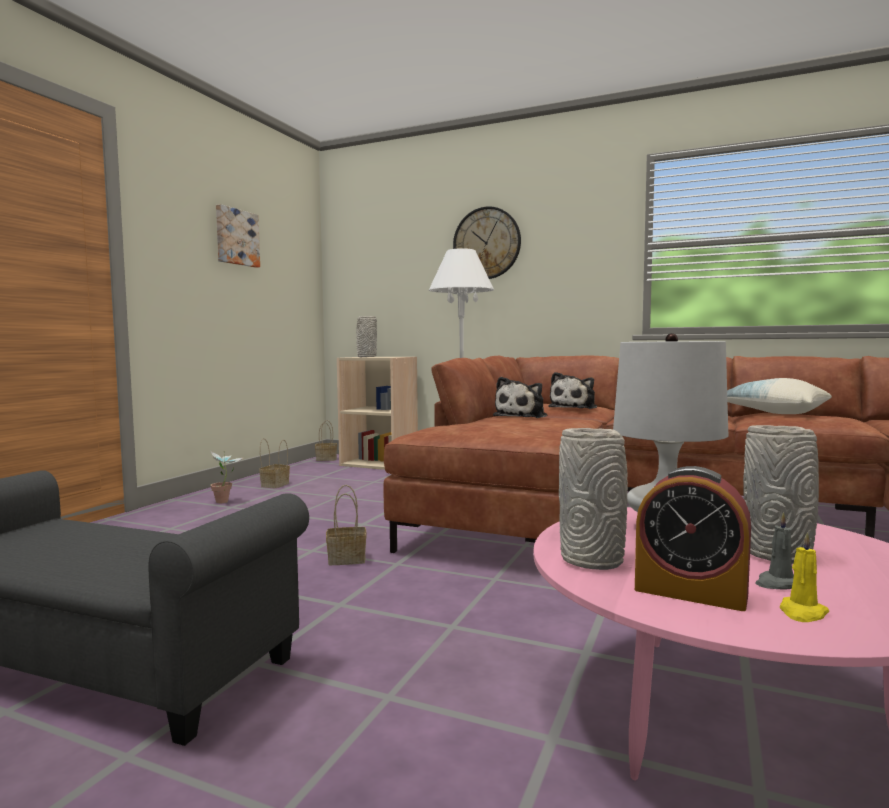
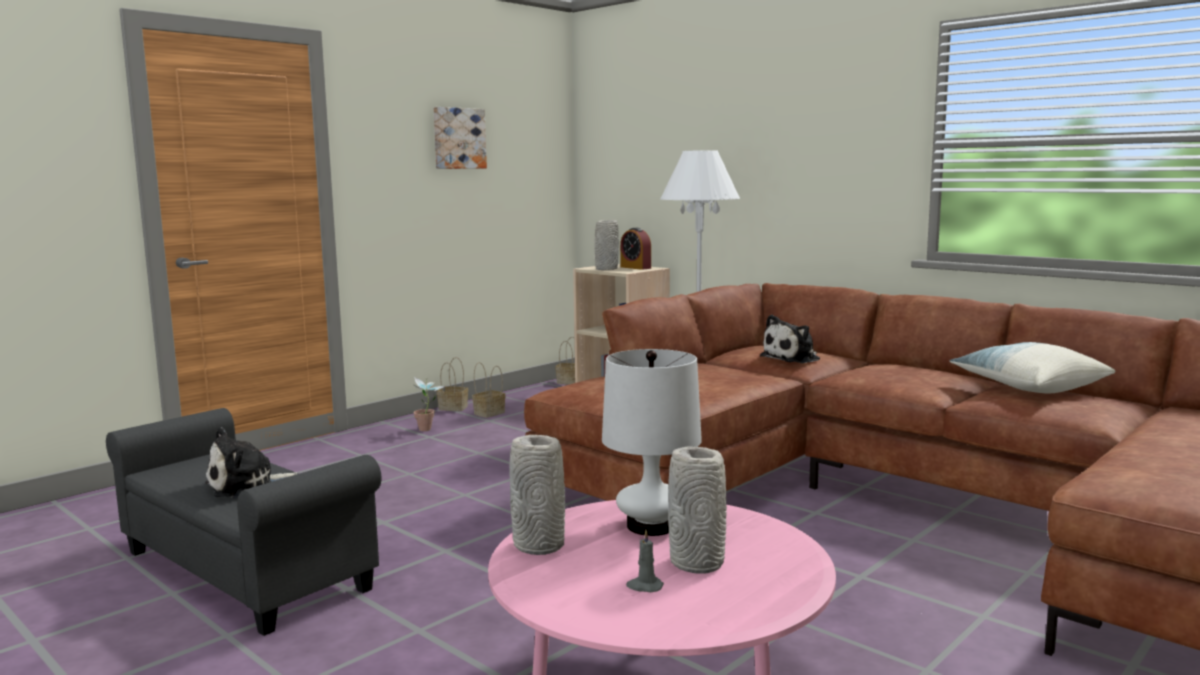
camera: 20 degrees right, 5 degrees up
(348, 559) = (489, 508): basket -> basket (454, 408)
(487, 243) = (749, 132): wall clock -> none
(522, 416) = (705, 370): plush toy -> plush toy (247, 486)
(690, 592) = (565, 582): alarm clock -> alarm clock (635, 267)
(802, 613) = (616, 609): yellow candle -> none

